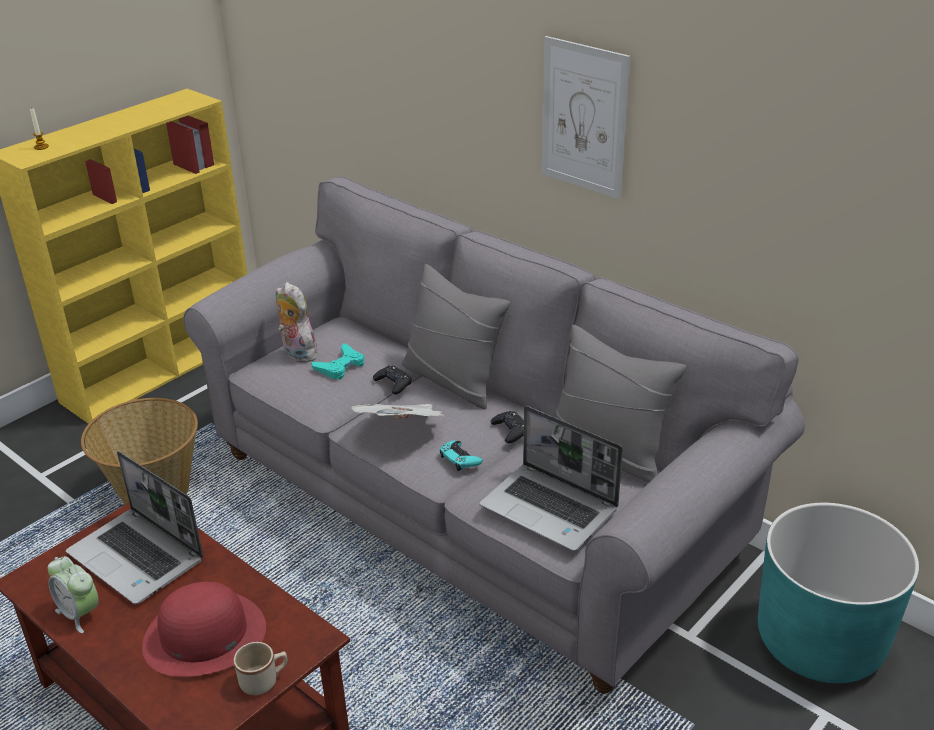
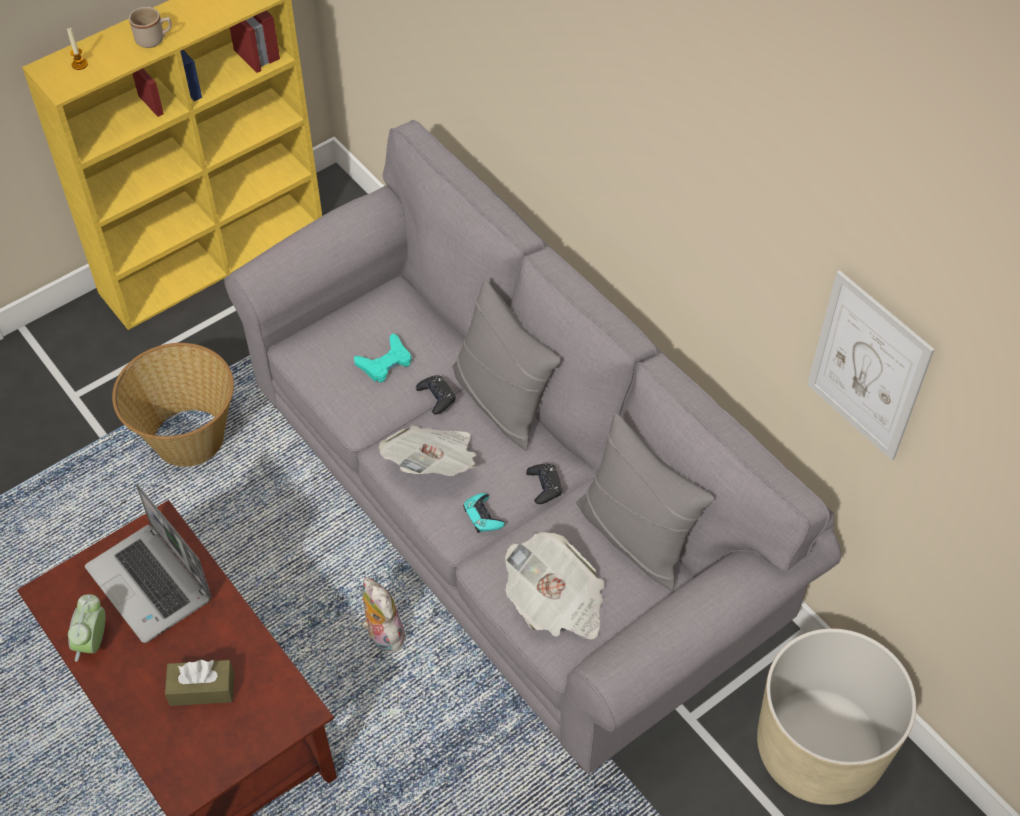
camera: 10 degrees right, 20 degrees up
(80, 613) = (93, 642): alarm clock -> alarm clock turned 45 degrees clockwise
(204, 635) = (202, 689): red hat -> brown tissue box
(264, 681) = (249, 750): beige mug -> beige mug (154, 39)
(297, 354) = (342, 334): plush toy -> plush toy (382, 634)
(551, 508) = (556, 603): laptop -> newspaper
(584, 117) = (665, 187): picture -> picture (867, 367)
(820, 641) = (819, 749): turquoise planter -> beige planter

